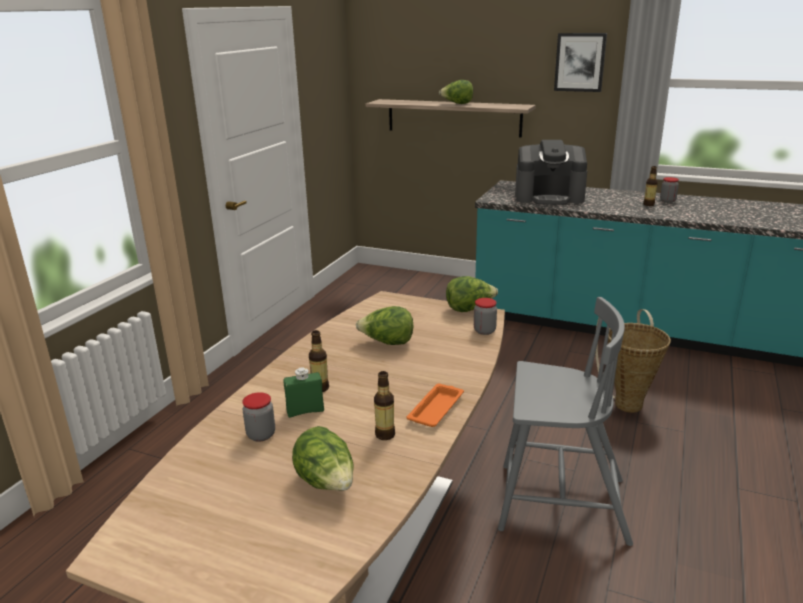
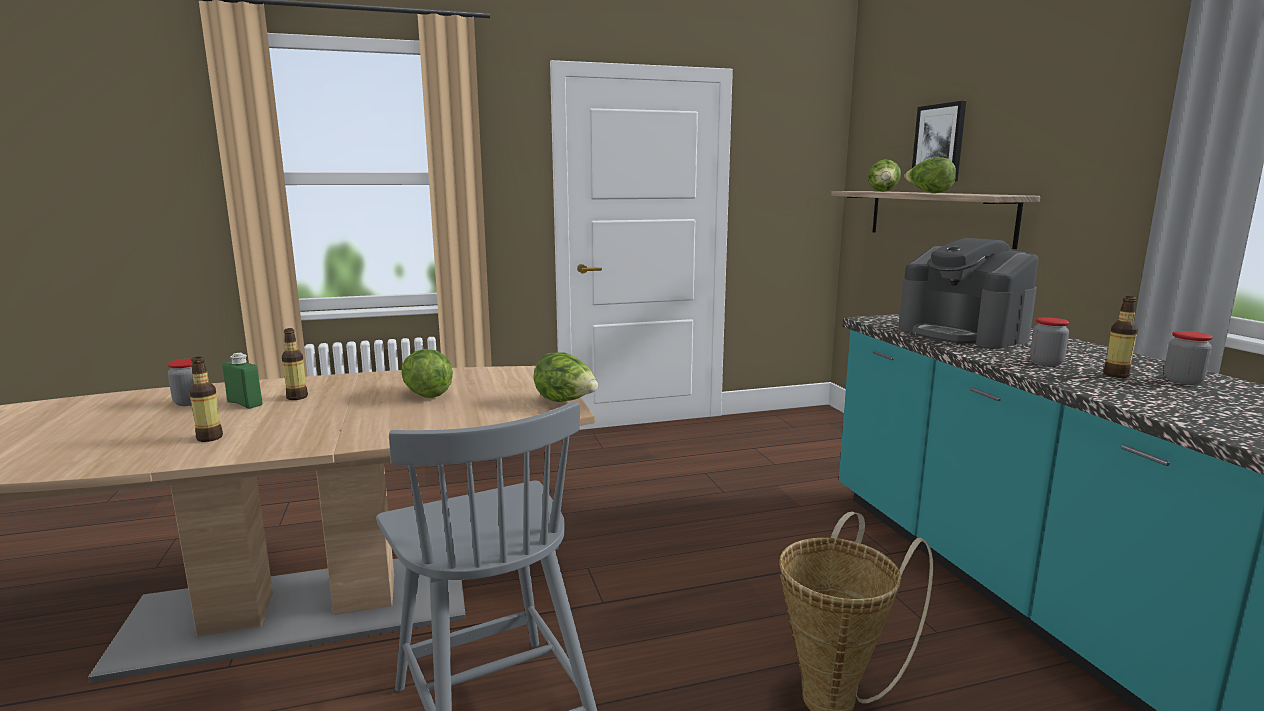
camera: 50 degrees right, 10 degrees down
(326, 483) = (102, 441): lettuce -> lettuce (883, 191)
(436, 408) = (283, 443): orange tray -> none
(484, 331) = (513, 420): jar -> jar (1046, 363)
(580, 62) = (1114, 119): picture -> picture (939, 143)

